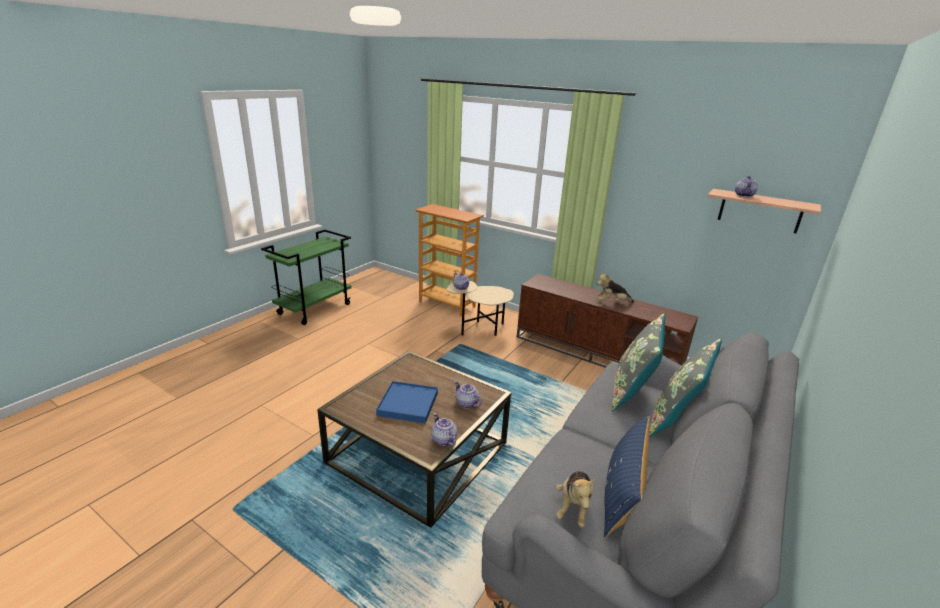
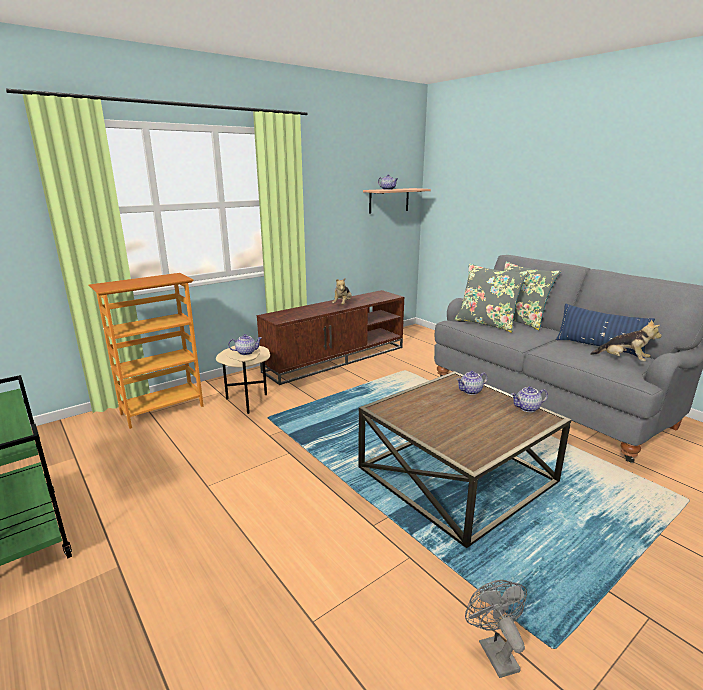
camera: 70 degrees left, 5 degrees down
(234, 479) = (494, 650): none -> grey fan
(408, 404) = (469, 419): blue tray -> none

